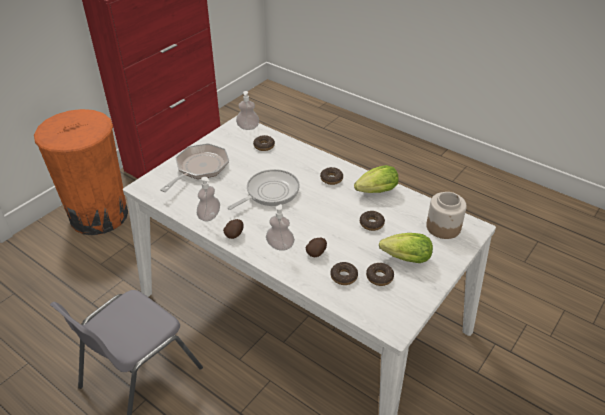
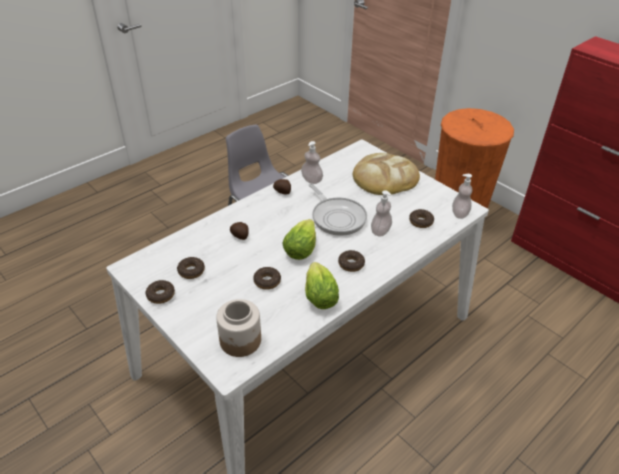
camera: 100 degrees right, 0 degrees up
(199, 168) = (384, 178): frying pan -> bread
(280, 246) = (258, 215): soap dispenser -> soap dispenser (380, 231)
(344, 276) = (203, 248): donut -> donut (160, 295)
(403, 258) = (207, 294): lettuce -> lettuce (302, 248)

